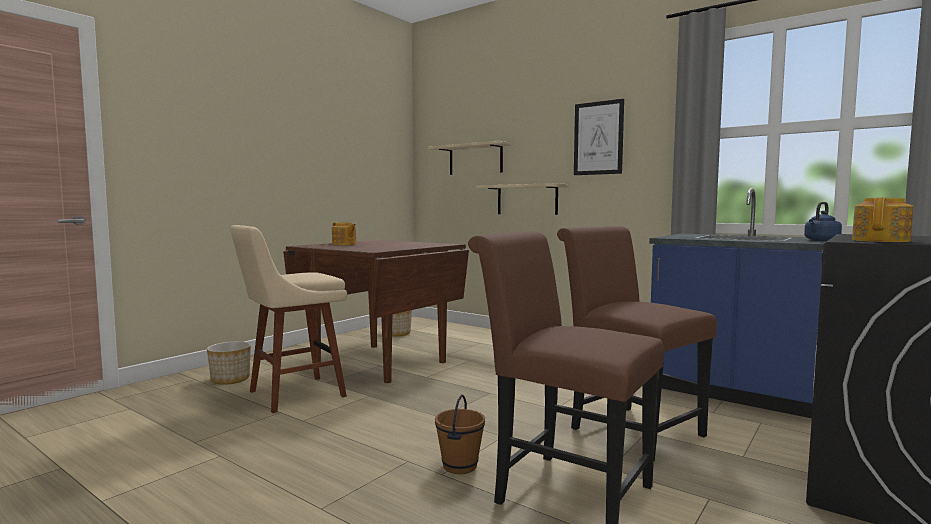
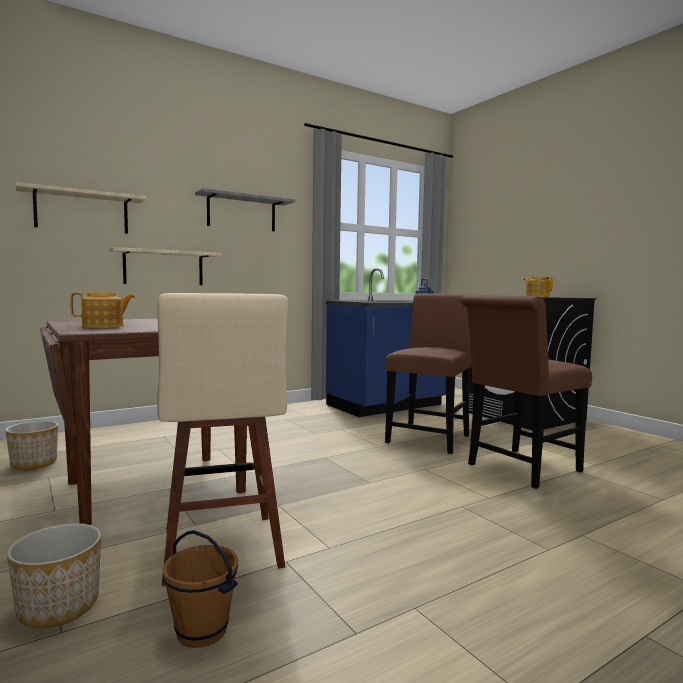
camera: 70 degrees left, 0 degrees up
(459, 466) = (476, 490): brown bucket -> brown bucket (201, 632)
(598, 138) = (241, 213): picture -> grey shelf
(629, 429) = (430, 437): brown chair -> brown chair turned 135 degrees clockwise

